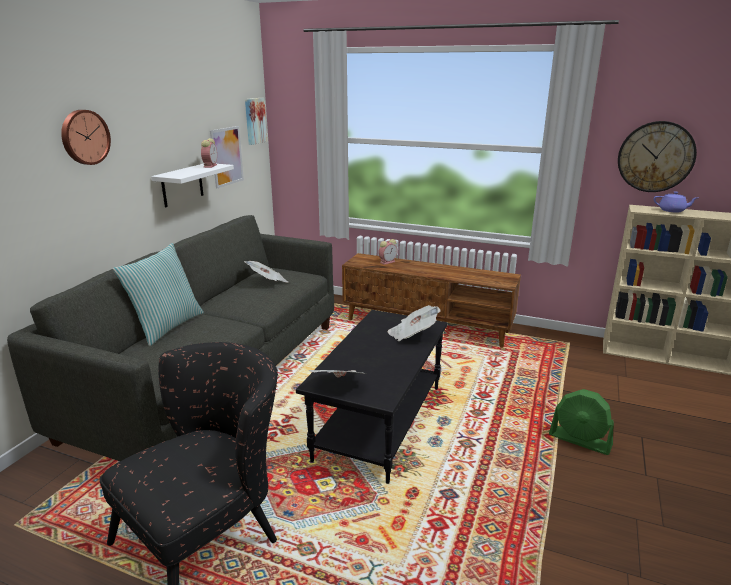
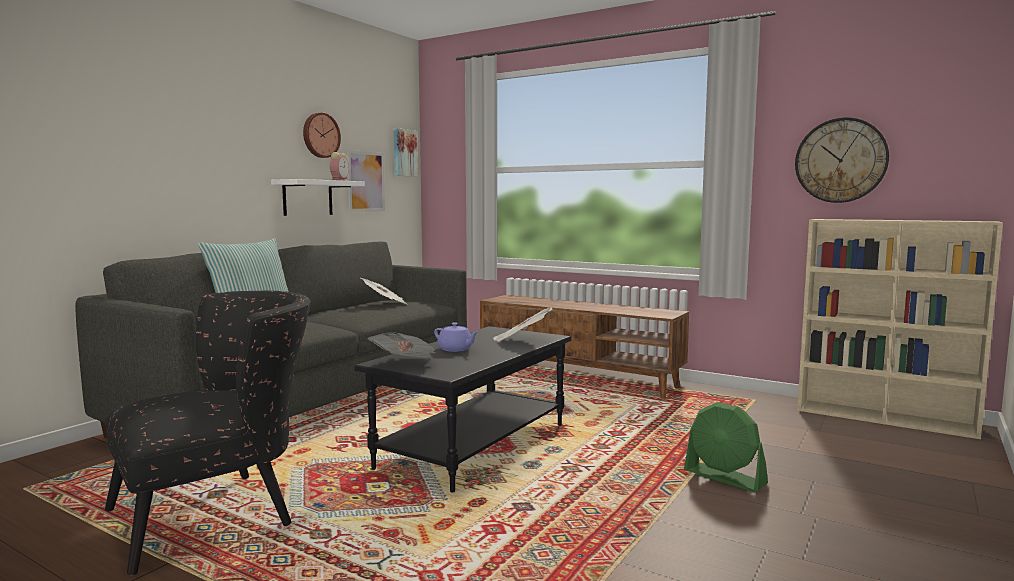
camera: 10 degrees right, 15 degrees down
(84, 137) = (200, 124): wall clock -> wall clock (320, 135)
(388, 262) = (534, 300): alarm clock -> none
(672, 210) = (865, 219): purple teapot -> purple teapot (455, 349)

